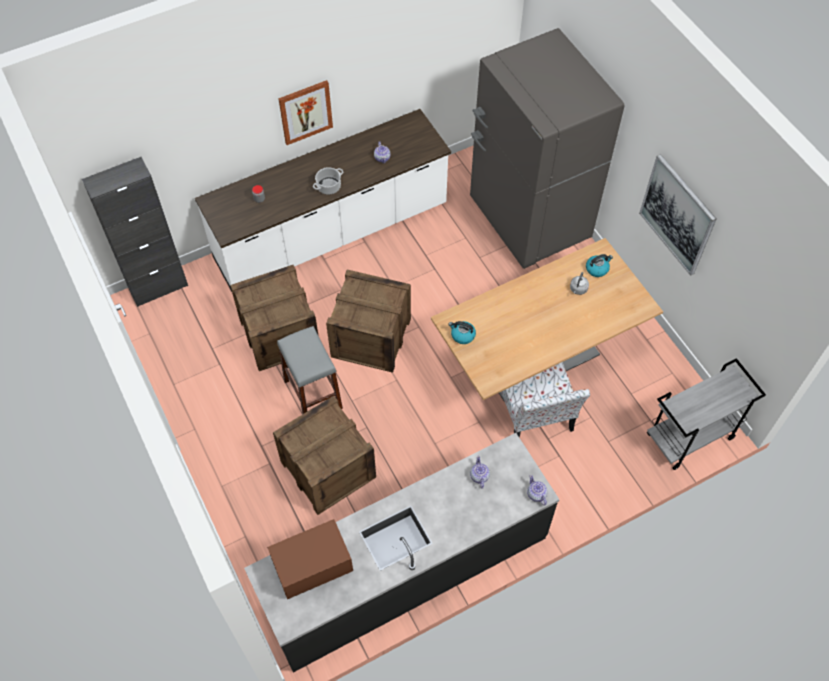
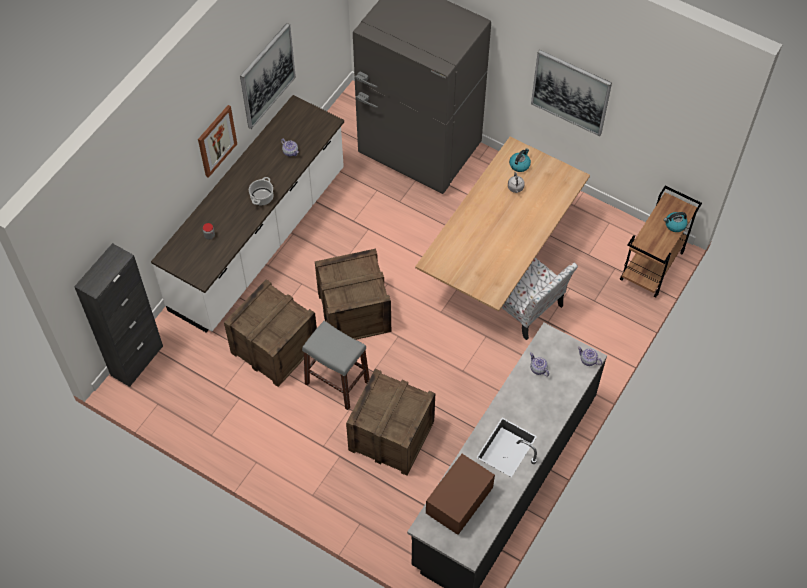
camera: 30 degrees left, 0 degrees up
(388, 73) = (267, 75): none -> picture
(462, 335) = (450, 268): kettle -> kettle (675, 225)
(690, 437) = (652, 267): grey cart -> brown cart

